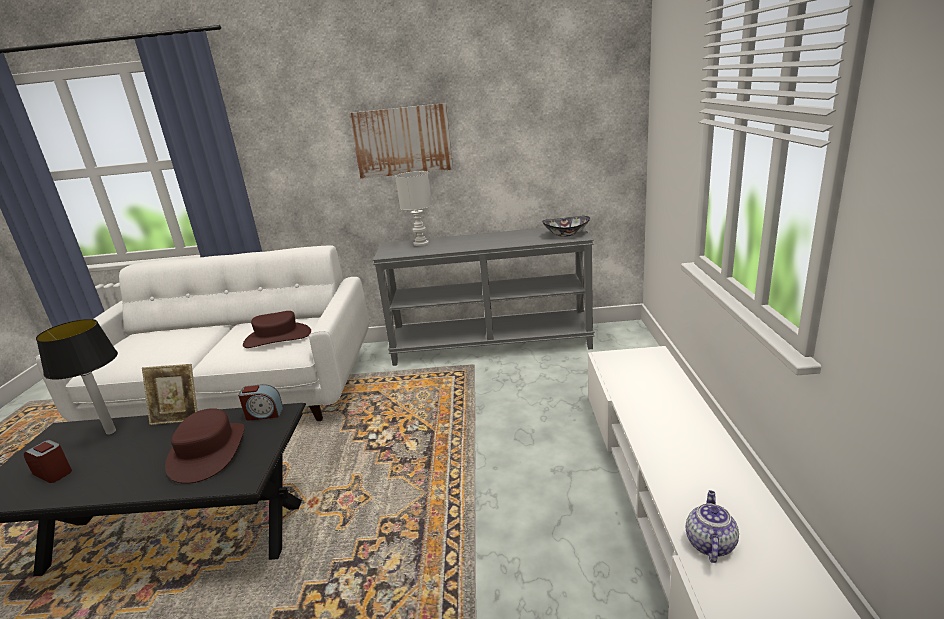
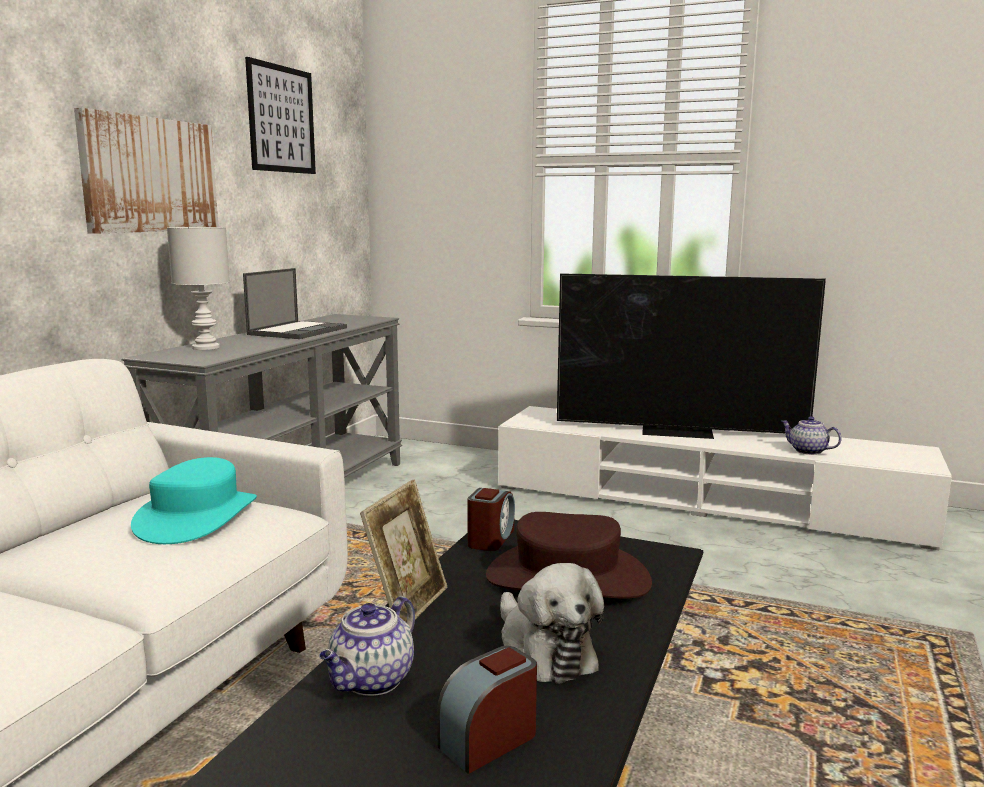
camera: 70 degrees left, 10 degrees down
(110, 432) = (371, 681): table lamp -> teapot
(124, 466) = (543, 651): none -> plush toy
(277, 337) = (196, 517): brown hat -> turquoise hat
(496, 239) = (298, 331): none -> laptop
(526, 82) = (281, 119): none -> picture
(566, 234) = (357, 319): bowl -> none
(679, 437) = (679, 431): none -> television

